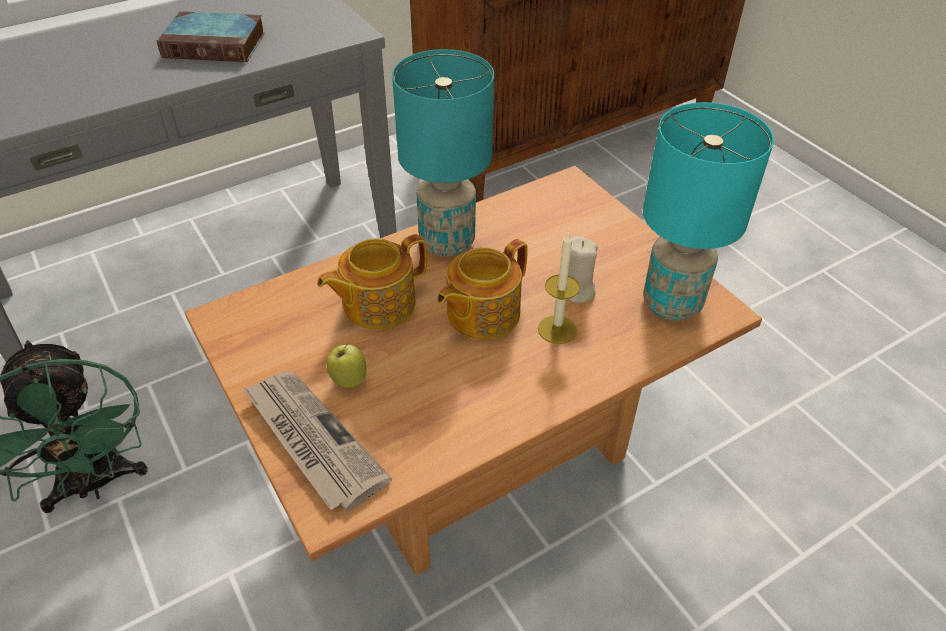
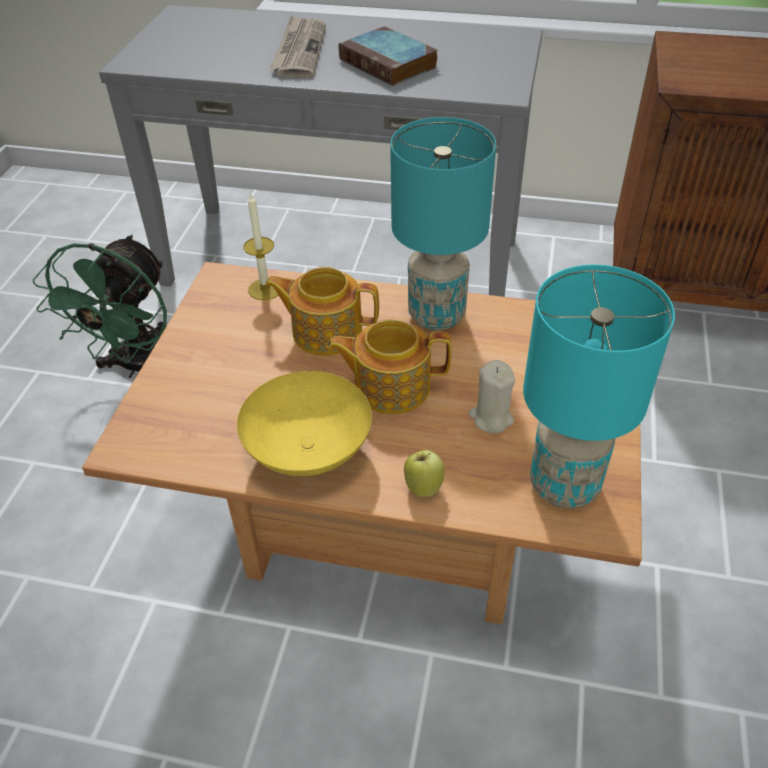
camera: 45 degrees right, 0 degrees up
(312, 440) = (169, 397): newspaper -> newspaper (299, 50)
(348, 380) = (240, 372): apple -> apple (423, 487)
(484, 401) = (307, 452): none -> yellow bowl
(557, 329) = (433, 438): candle -> candle (265, 289)

